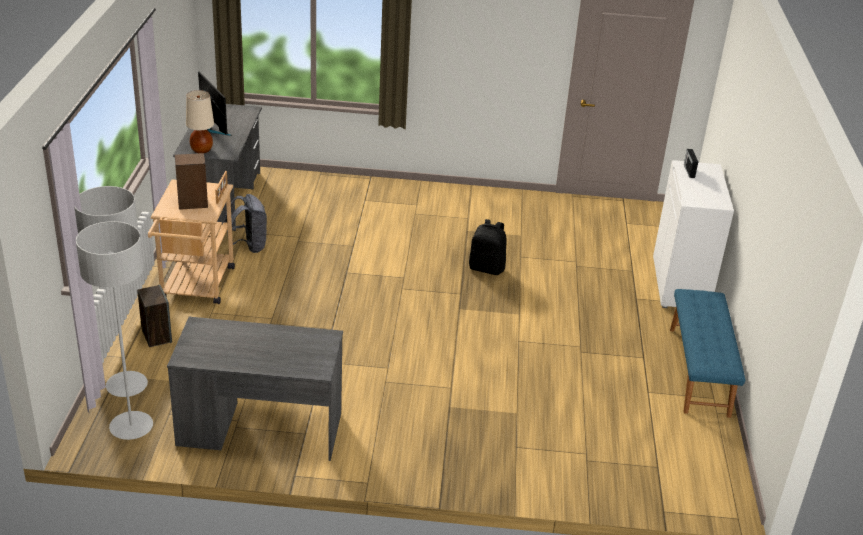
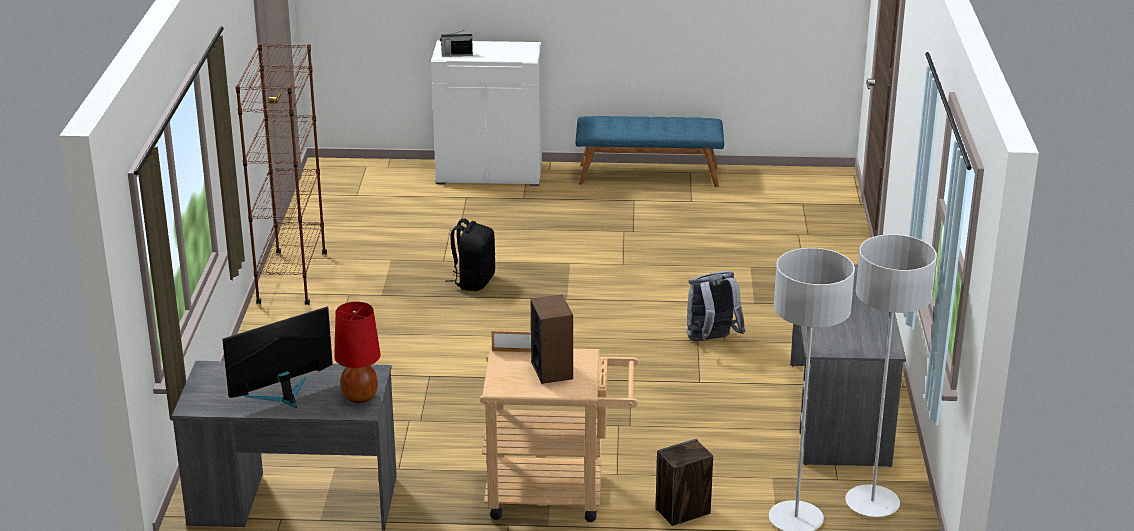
camera: 90 degrees left, 5 degrees down
(201, 150) = (359, 397): beige table lamp -> red table lamp
(248, 246) = (439, 461): grey backpack -> grey backpack (711, 340)
(490, 198) = (292, 279): none -> brown bookcase

